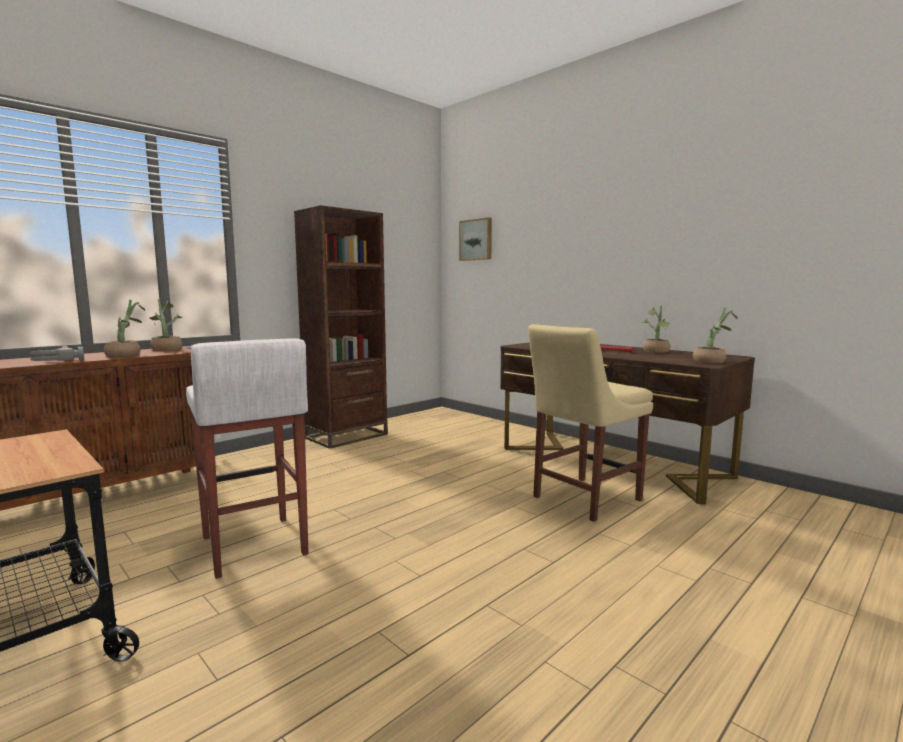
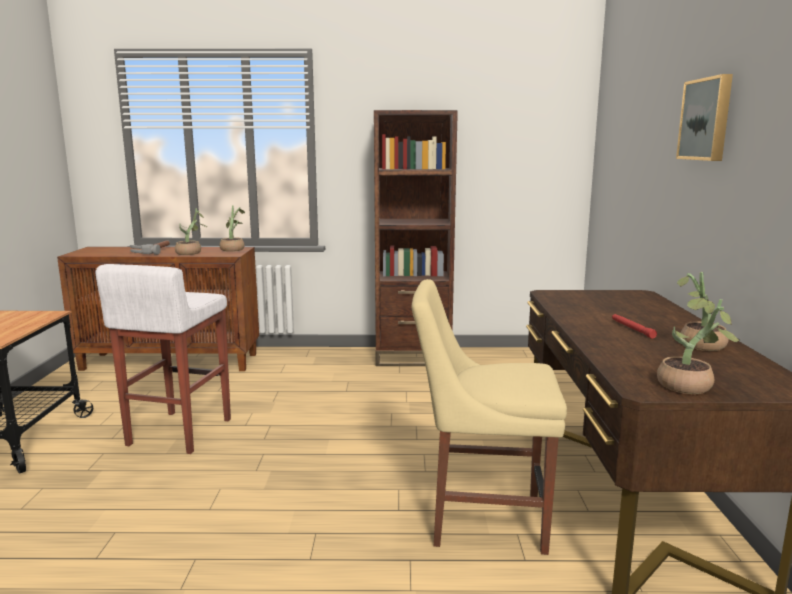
camera: 45 degrees right, 5 degrees up
(476, 240) = (616, 132): picture -> picture (707, 119)

